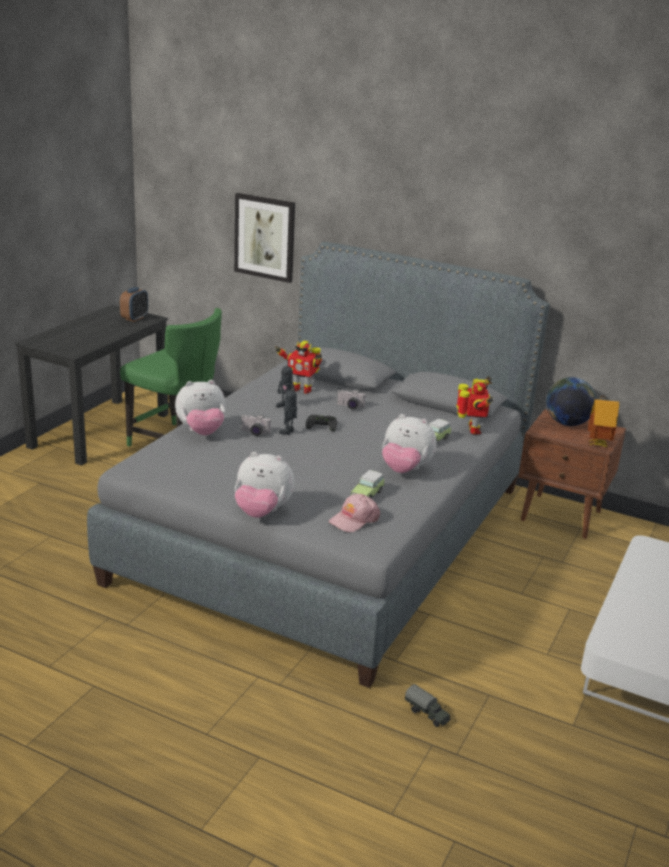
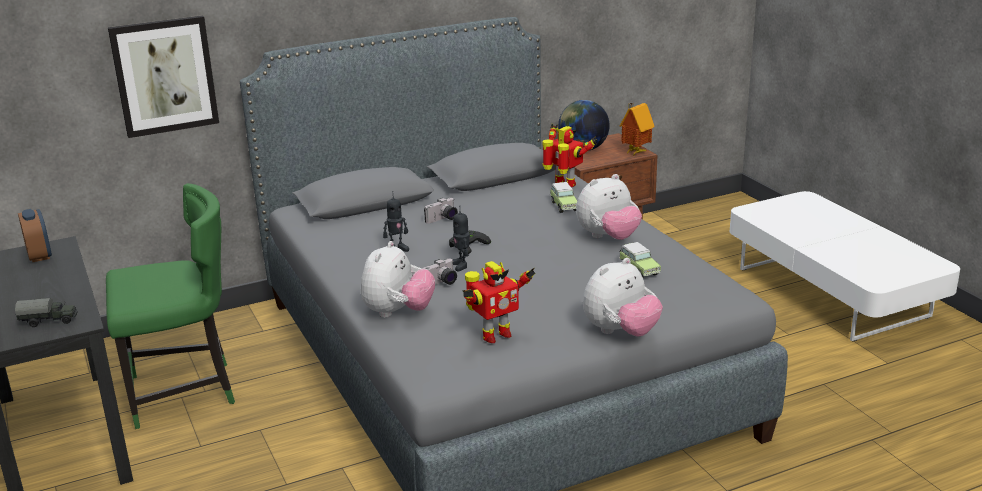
camera: 50 degrees left, 0 degrees up
(301, 389) = (368, 229): toy robot -> toy robot (494, 335)
(354, 519) = (681, 291): pink cap -> none
(427, 714) = (829, 425): toy truck -> toy truck (49, 321)

